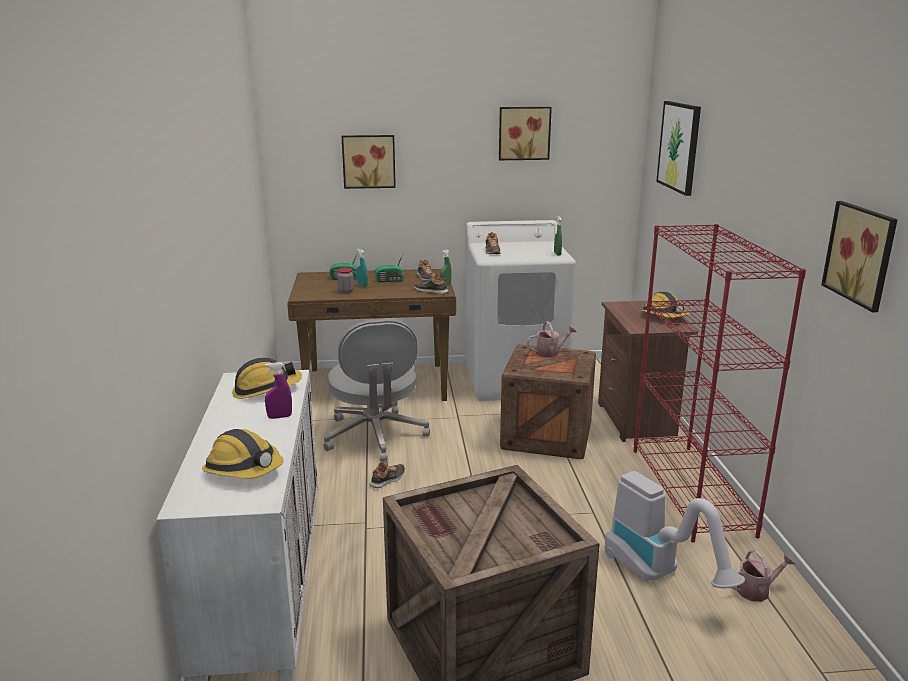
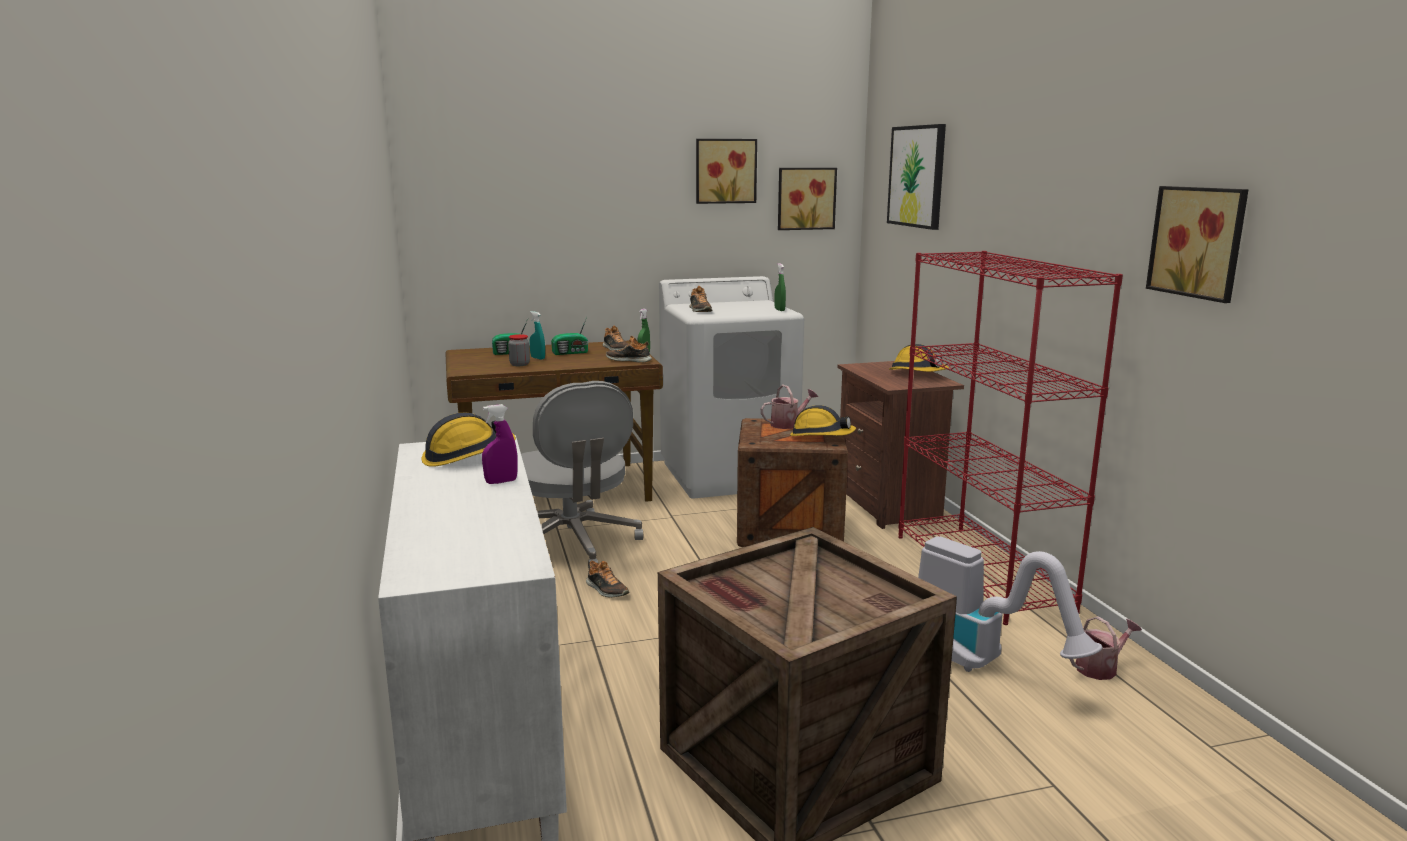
camera: 10 degrees left, 5 degrees down
(244, 469) = (480, 537): hard hat -> hard hat (821, 437)
(369, 161) = (537, 205): picture -> picture (805, 198)
(388, 479) = (606, 590): shoe -> shoe turned 105 degrees clockwise

